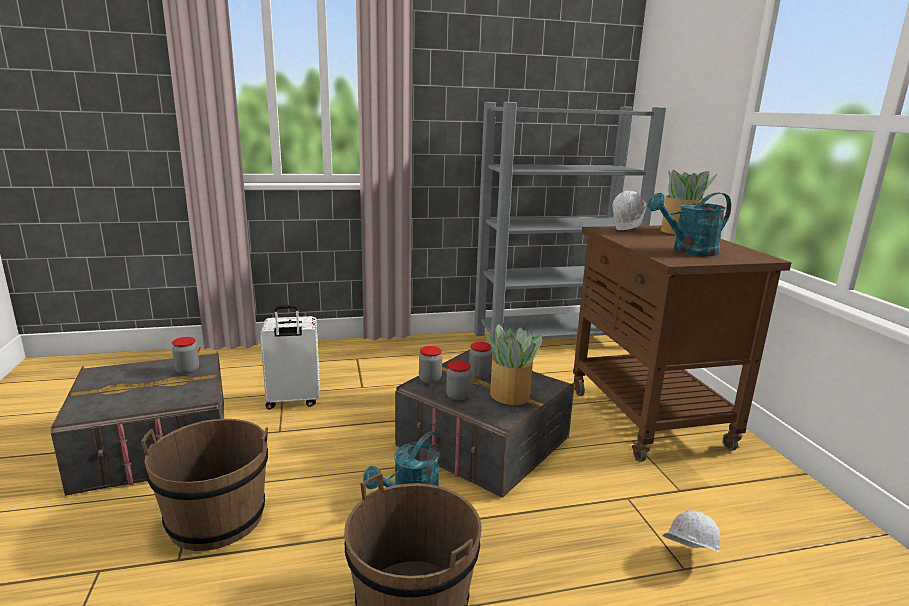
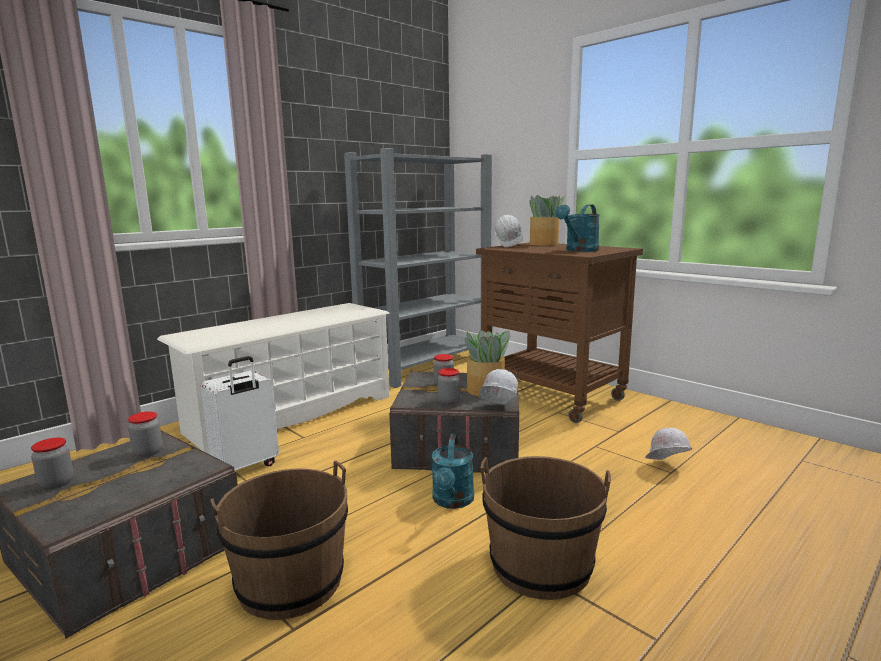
camera: 30 degrees left, 5 degrees down
(377, 360) = (291, 414): none -> white shoe rack
(430, 380) = (410, 397): jar -> jar (56, 483)
(490, 421) = (497, 409): none -> white hard hat

